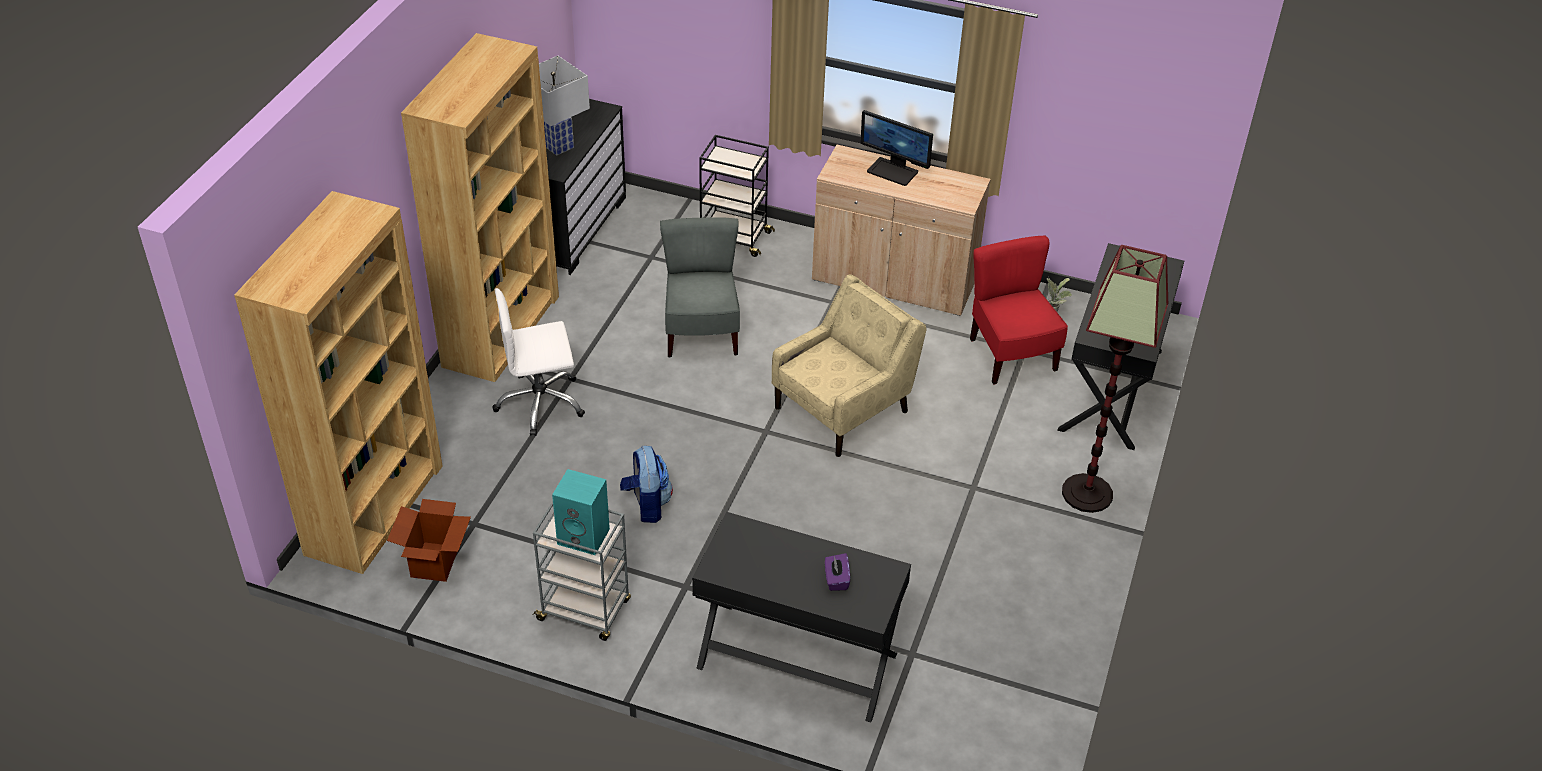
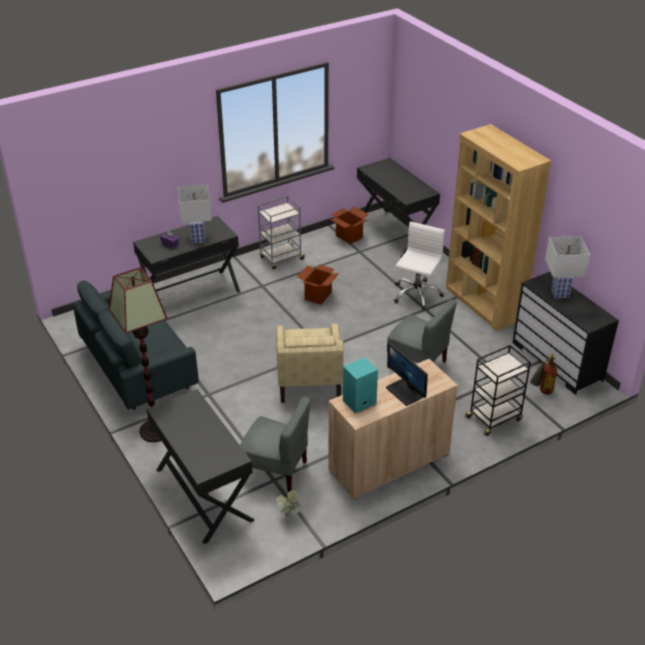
camera: 130 degrees right, 5 degrees down
(375, 509) = (395, 233): brown bookcase -> black desk
(585, 536) = (276, 213): turquoise speaker -> turquoise speaker (359, 402)
(647, 505) = (318, 296): backpack -> cardboard box
(648, 221) = (541, 392): none -> fire extinguisher
(787, 553) = (198, 239): none -> white table lamp
(893, 171) = (405, 392): monitor -> monitor turned 105 degrees counterclockwise
(1010, 355) = (276, 470): red chair -> grey chair
(1016, 595) = (138, 368): none -> grey sofa

